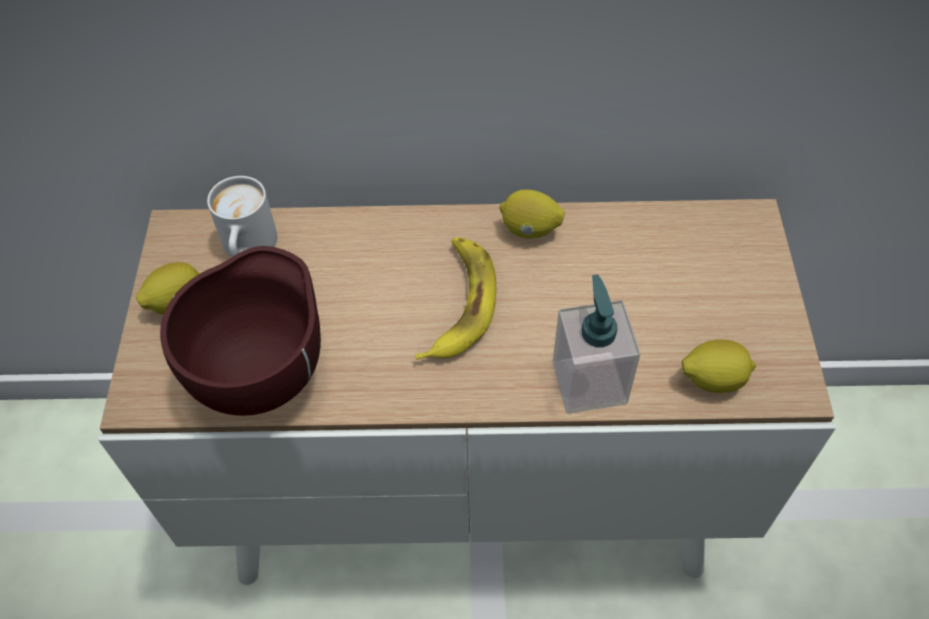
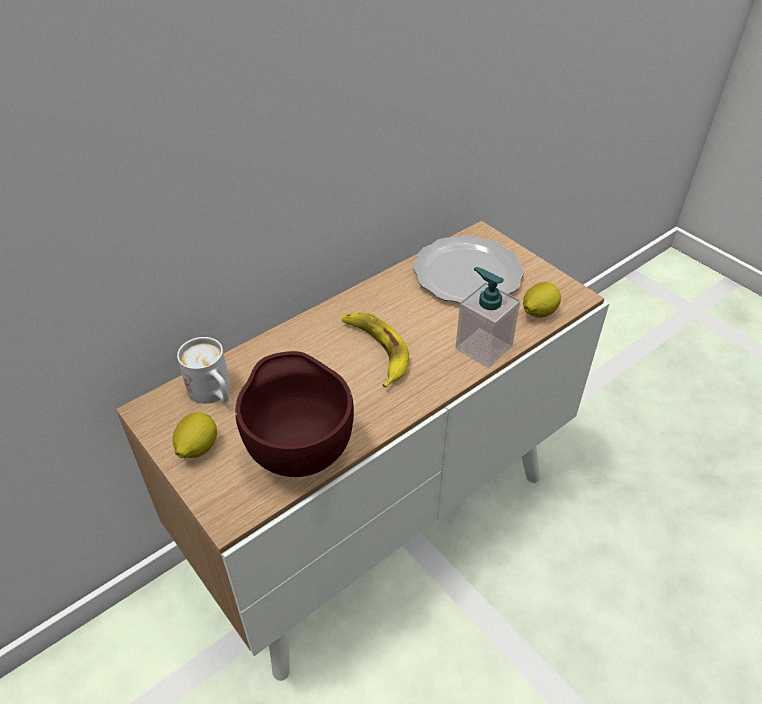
camera: 40 degrees left, 10 degrees down
(530, 230) = (375, 295): lemon -> none
(675, 265) = (467, 272): none -> plate

